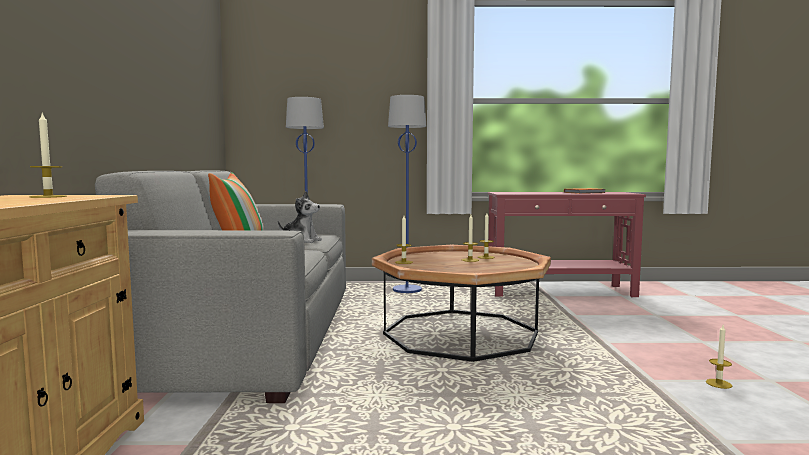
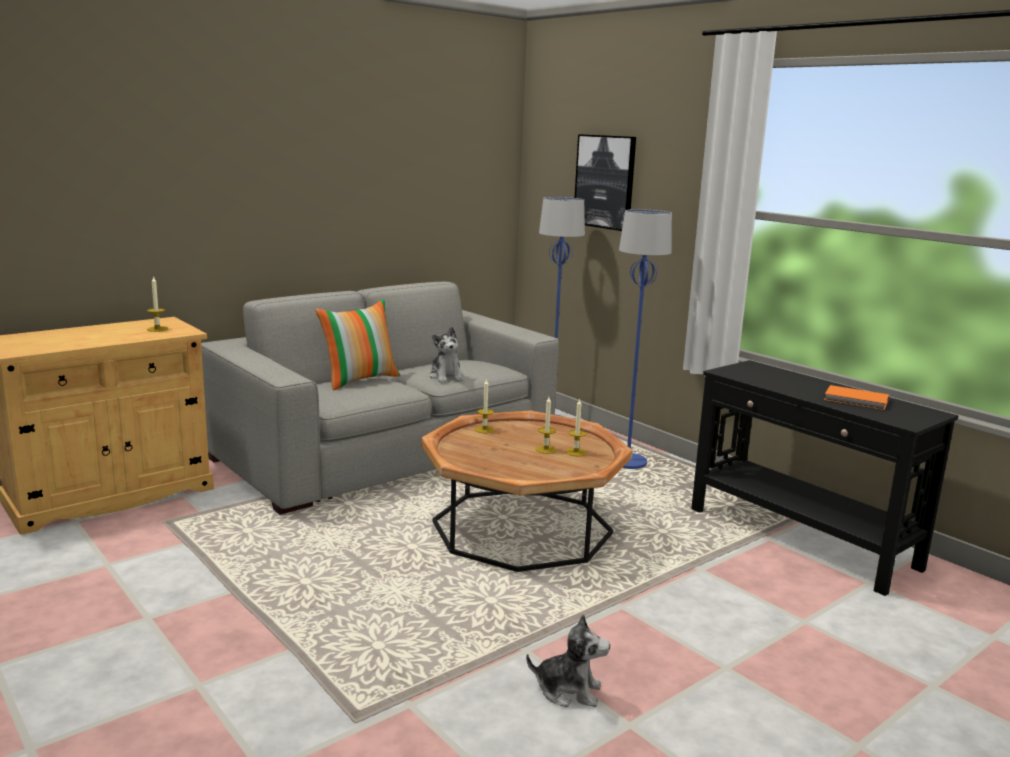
camera: 50 degrees right, 10 degrees up
(325, 89) = (605, 182): none -> picture
(560, 291) = (801, 539): red console table -> black console table
(718, 383) = (568, 690): candle -> plush toy

